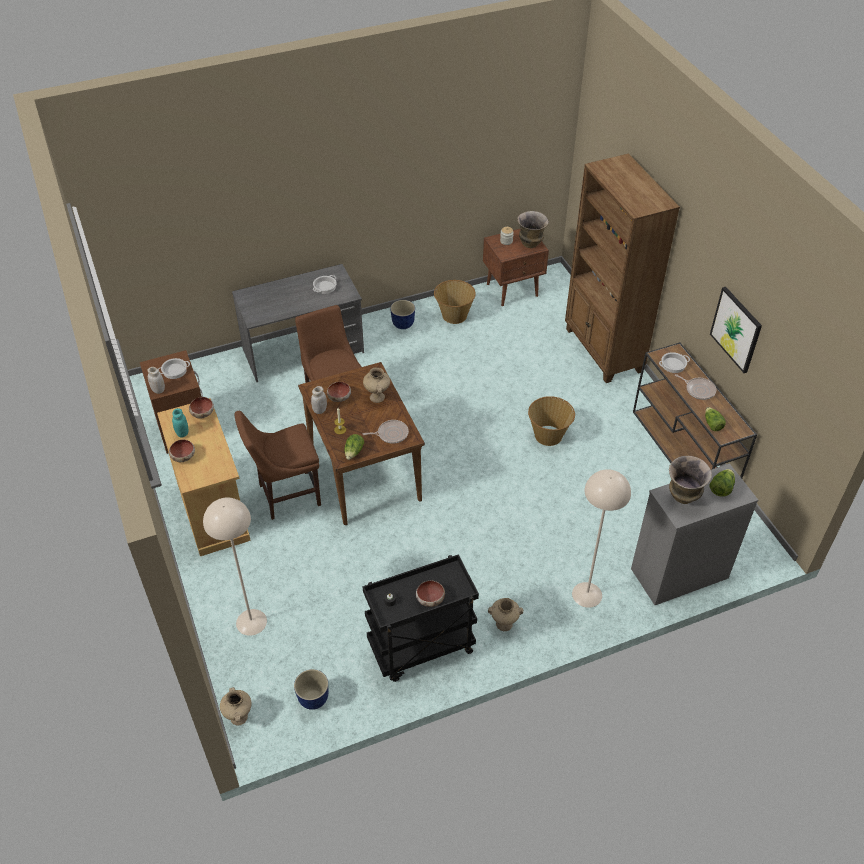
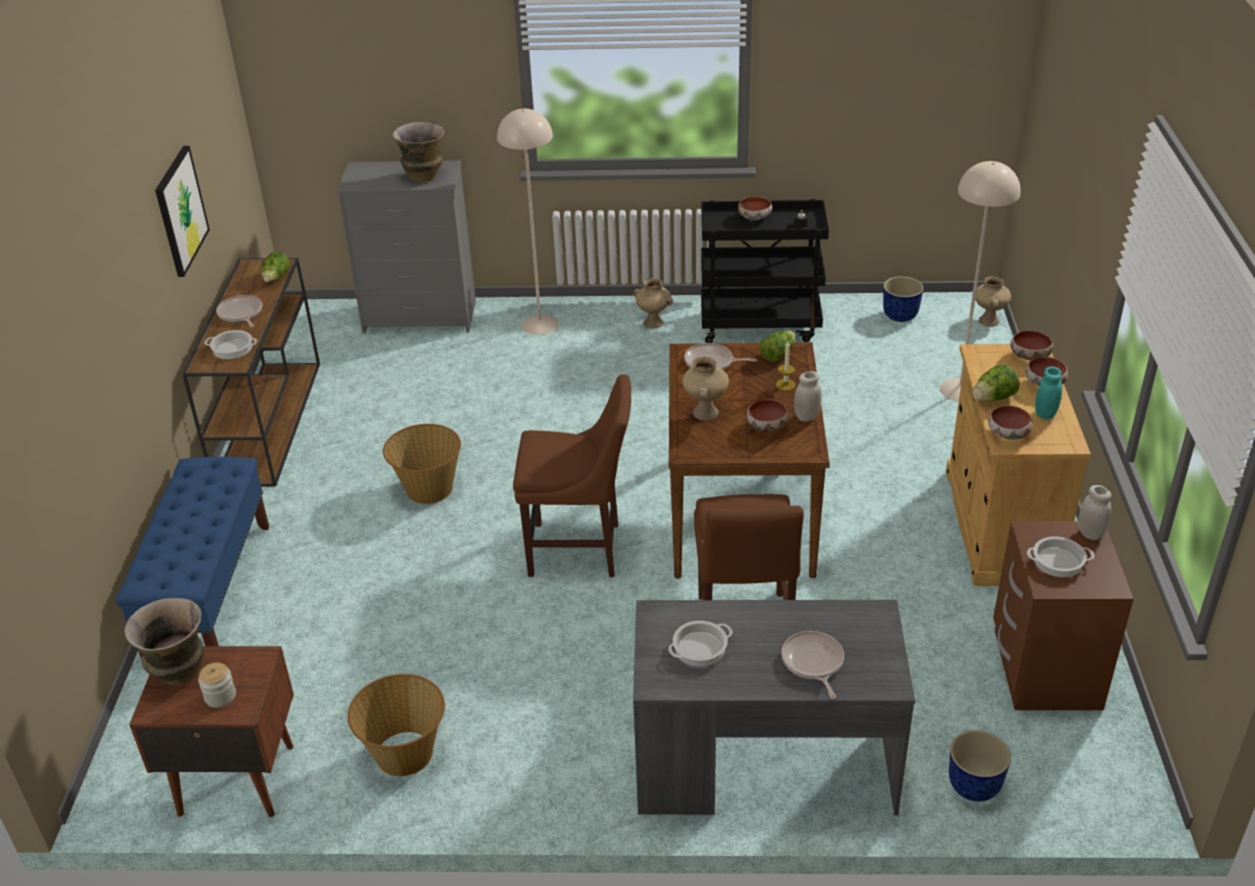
camera: 155 degrees left, 10 degrees down
(194, 476) = (1029, 357): none -> bowl
(276, 293) = (813, 663): none -> frying pan
(286, 495) = (877, 514): brown chair -> brown chair (580, 550)
(403, 324) = (523, 766): planter -> planter (974, 786)
(603, 351) = (210, 591): brown bookcase -> blue bench
(721, 488) = (374, 175): lettuce -> lettuce (993, 398)

